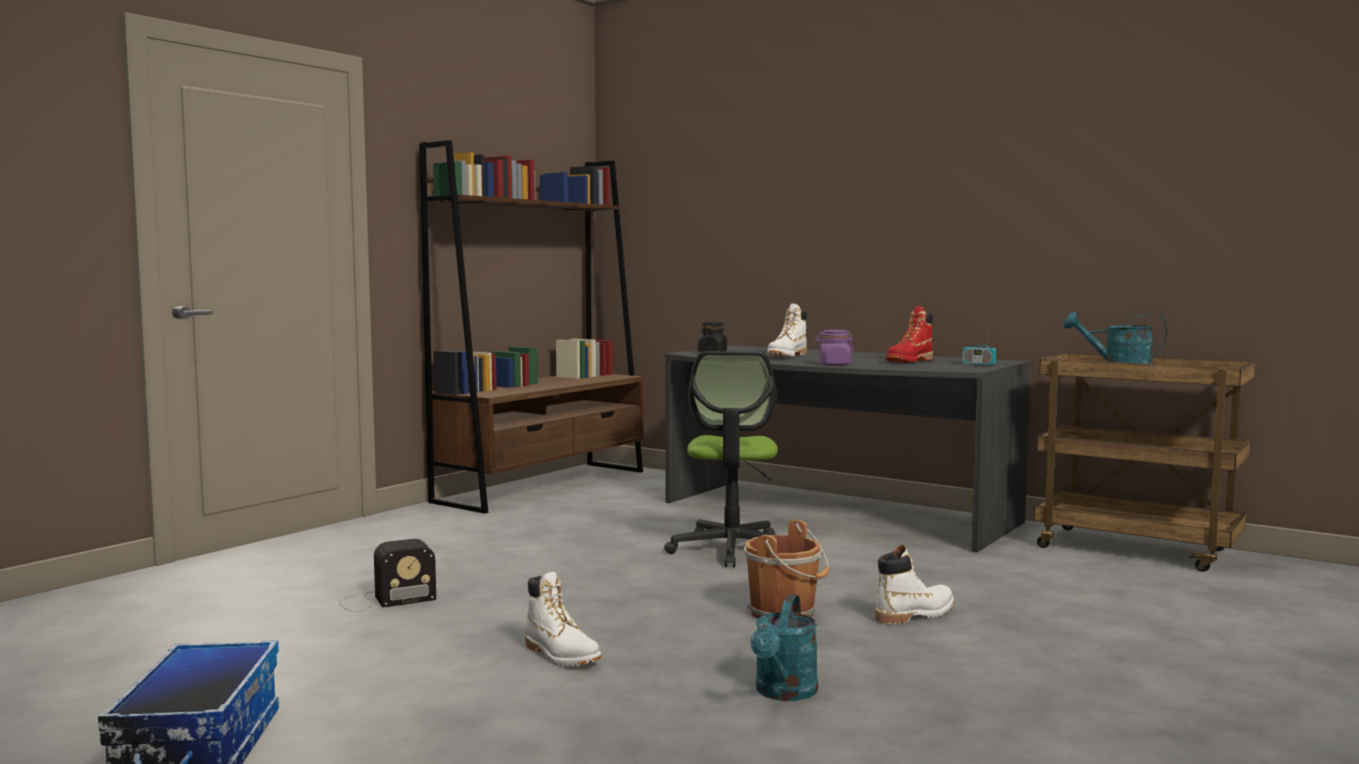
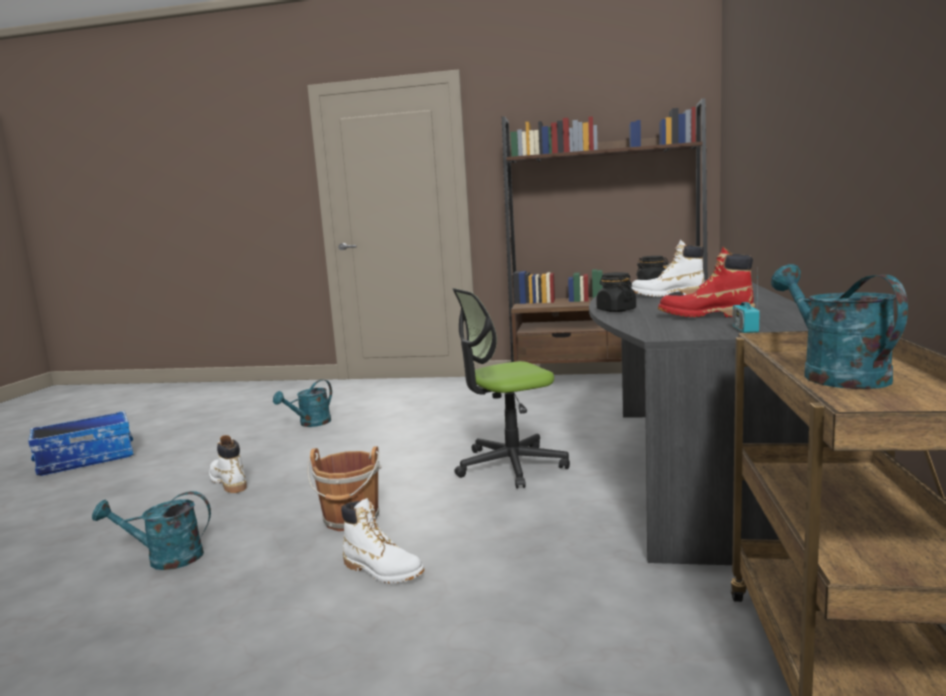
camera: 65 degrees right, 5 degrees up
(384, 600) = (310, 424): radio -> turquoise watering can
(561, 655) = (228, 482): white boot -> white boot turned 120 degrees clockwise
(834, 364) = (616, 310): purple jar -> black jar

